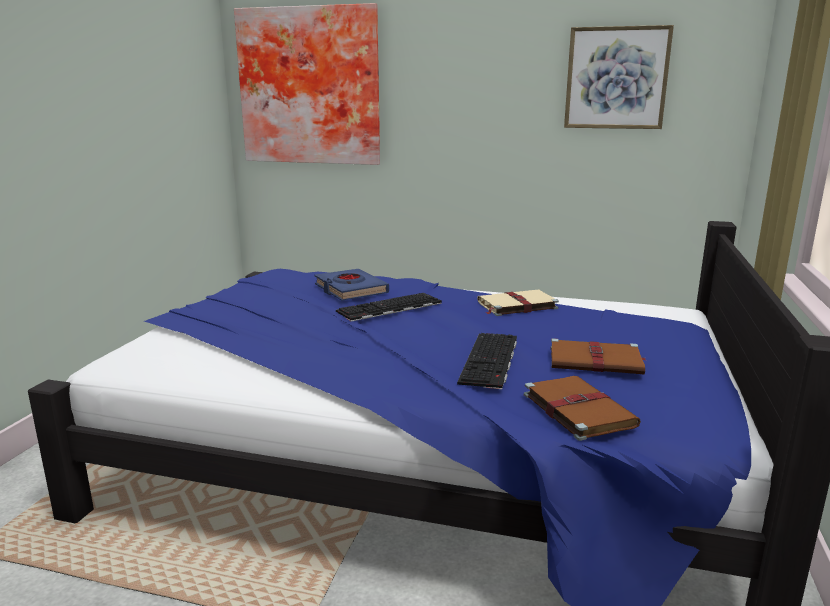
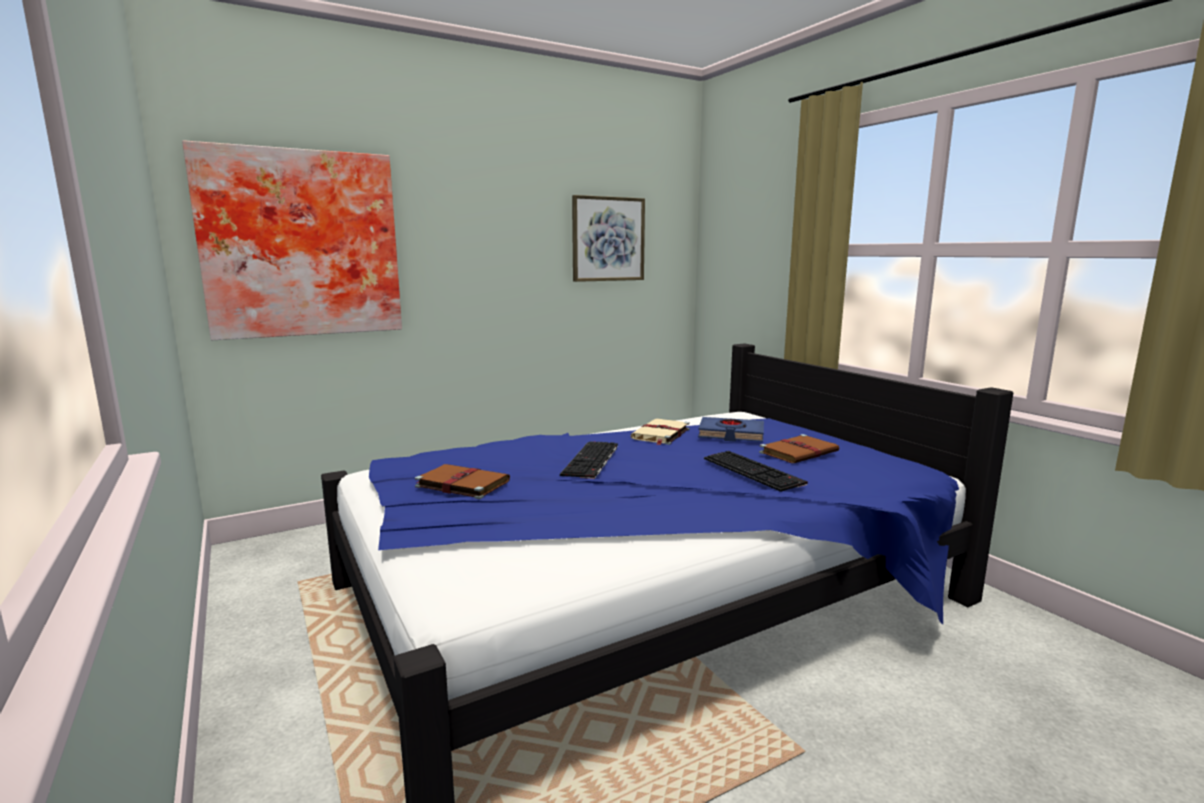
camera: 45 degrees left, 5 degrees down
(350, 289) = (517, 456): blue book -> blue book (731, 434)
(576, 409) = (861, 480): brown book -> brown book (461, 484)

